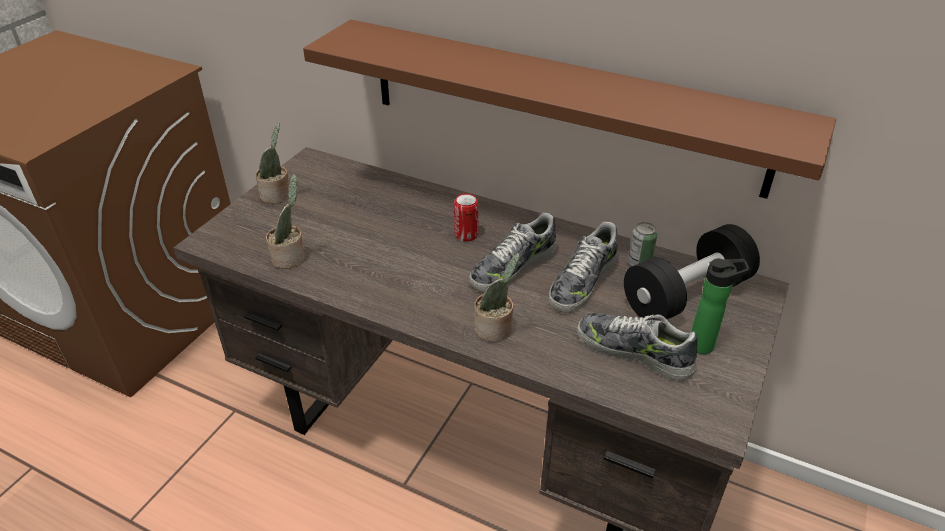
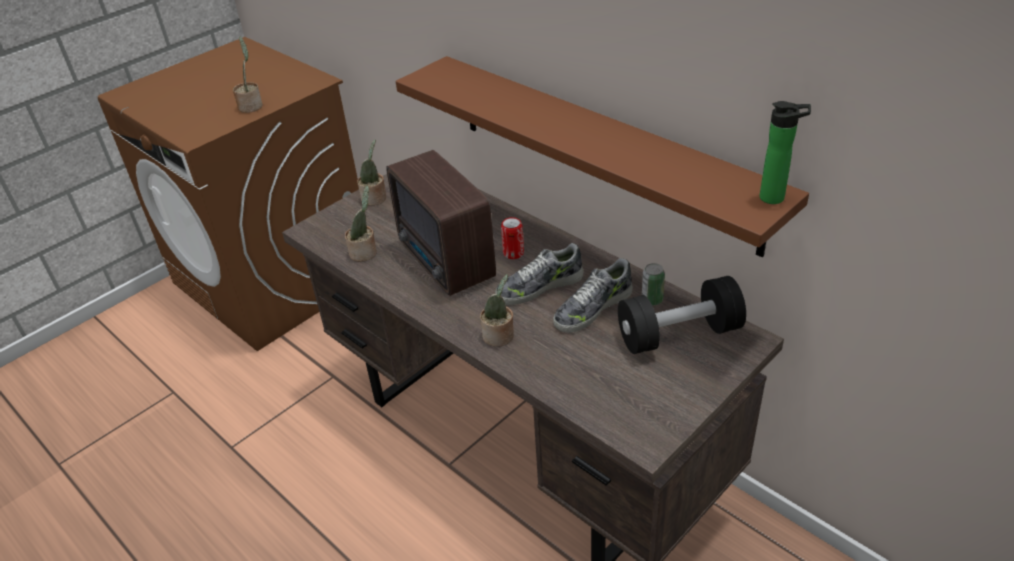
camera: 20 degrees right, 0 degrees up
(95, 103) = (251, 106): none -> potted plant
(393, 256) = (445, 263): none -> radio
(634, 351) = (606, 373): shoe -> none
(705, 345) = (671, 379): bottle -> bottle (776, 198)

